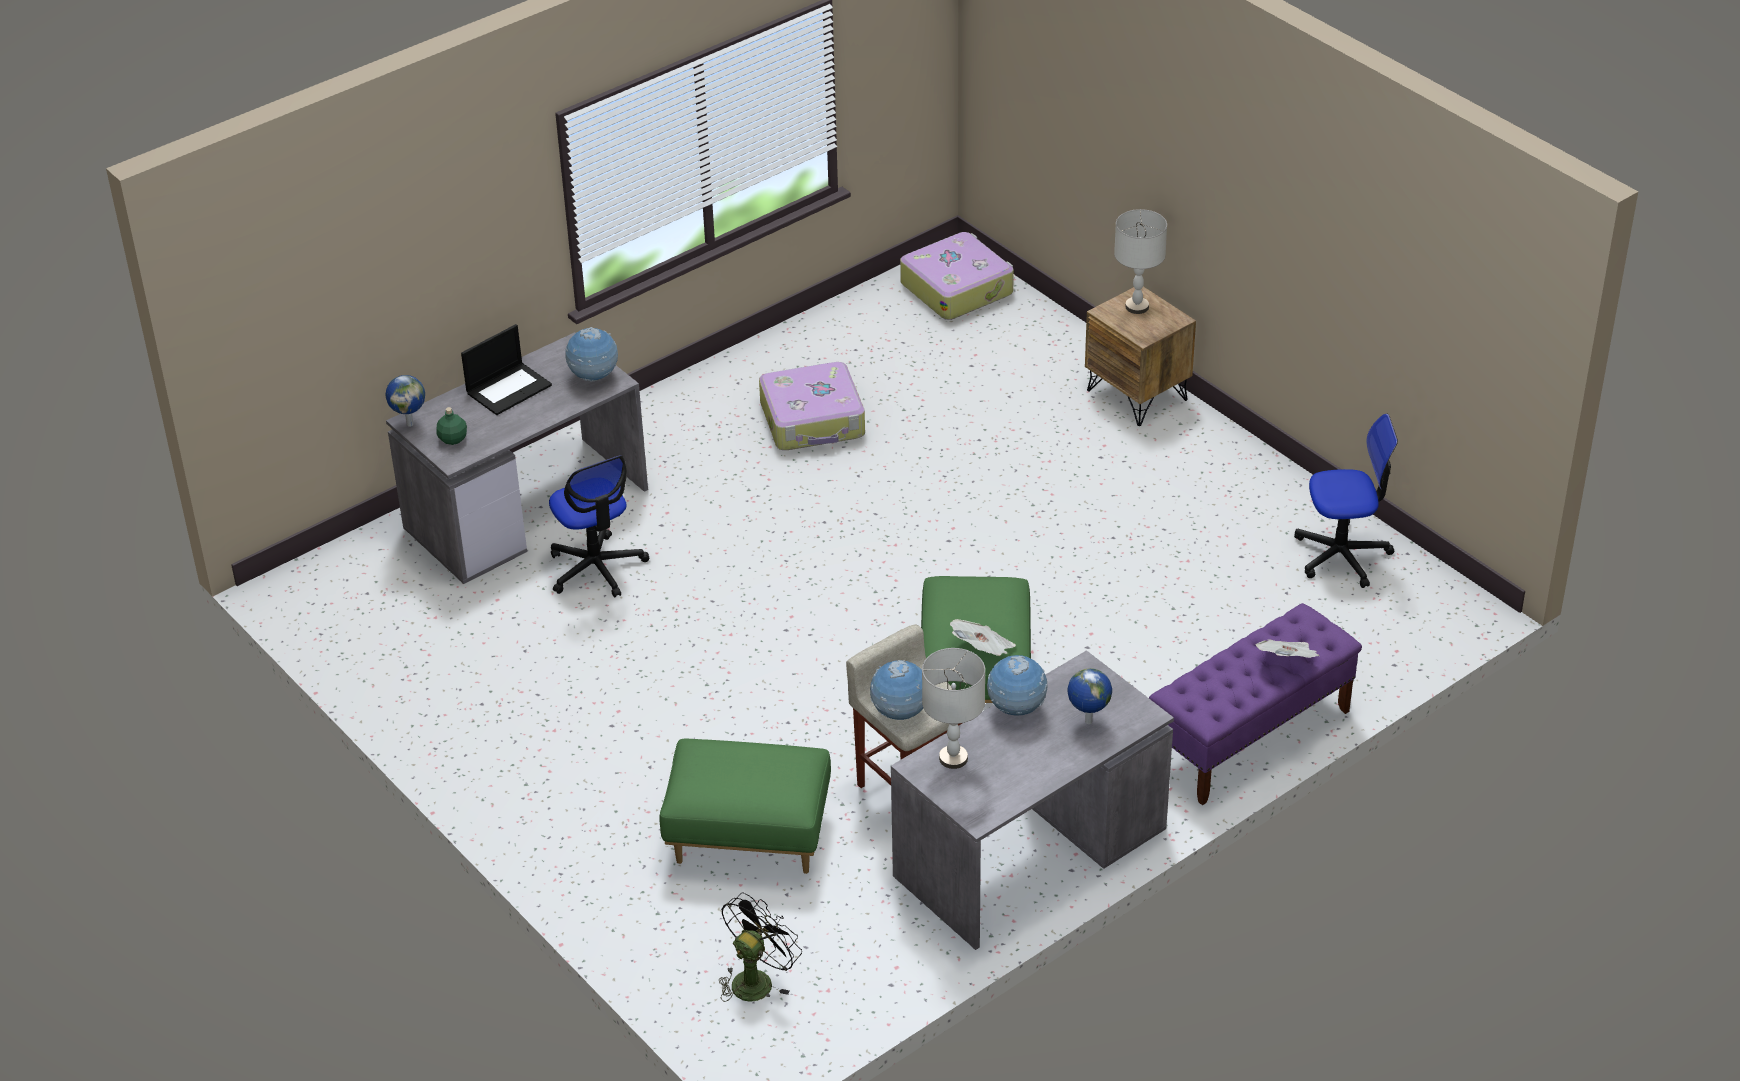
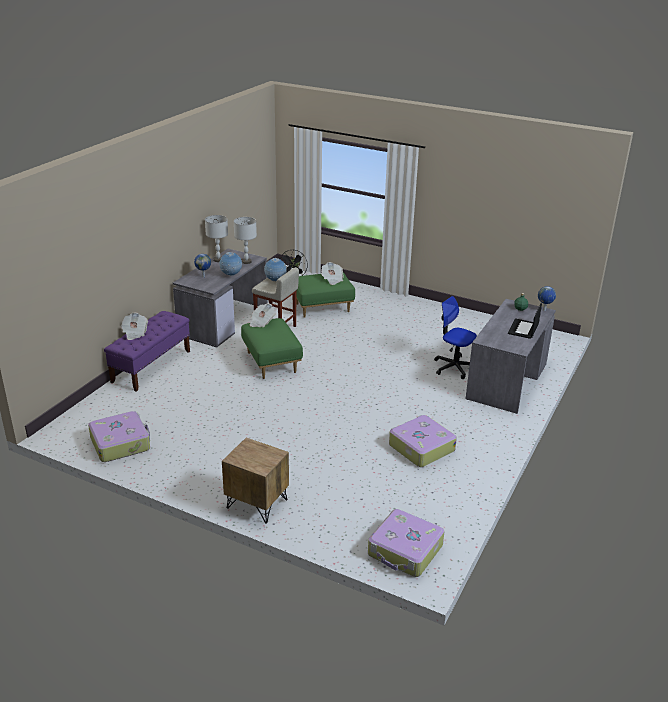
camera: 155 degrees right, 10 degrees down
(594, 377) = (493, 340): globe -> none
(721, 766) = (332, 279): none -> newspaper
(1137, 307) = (259, 460): grey table lamp -> grey table lamp (218, 260)
(1342, 555) = (121, 443): office chair -> suitcase

